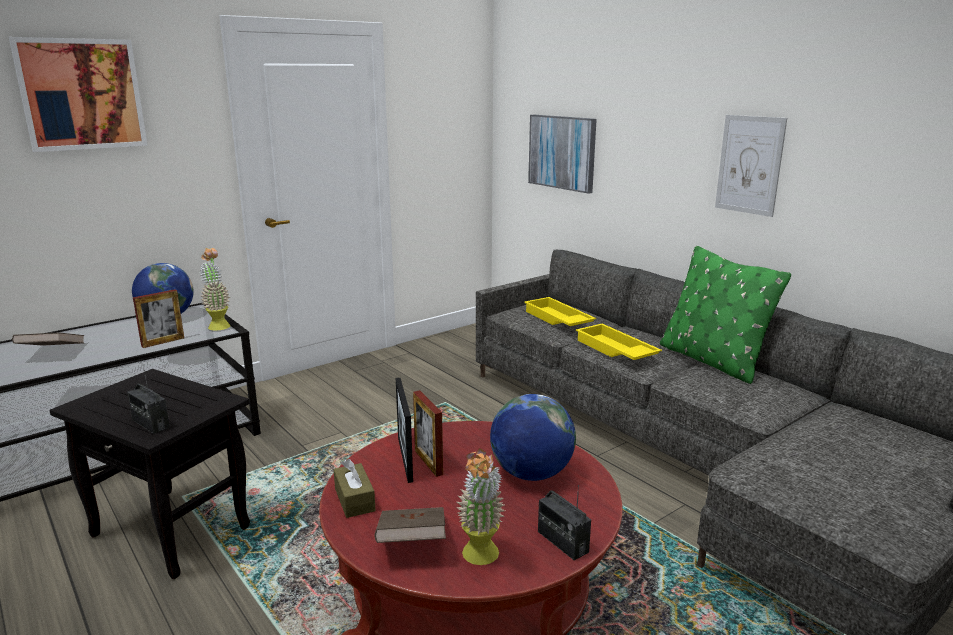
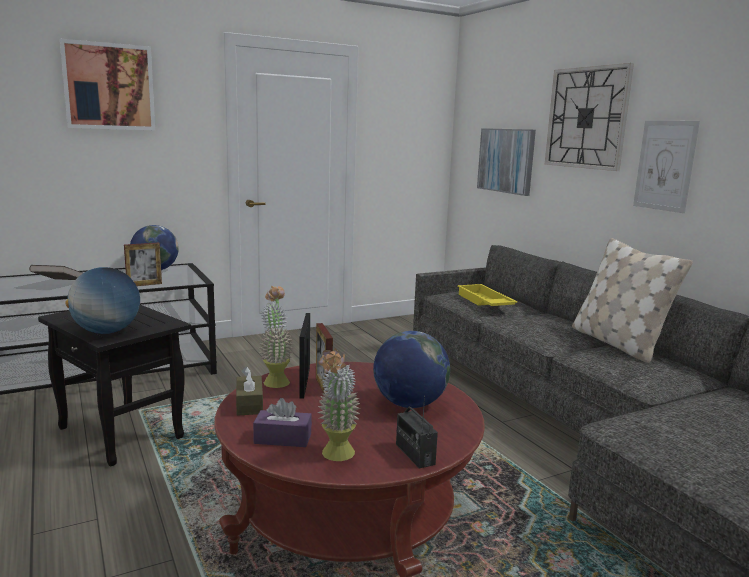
camera: 10 degrees right, 5 degrees down
(150, 424) = (107, 332): radio -> globe
(218, 325) = (192, 278): potted plant -> potted plant (276, 380)
(411, 543) = (283, 438): brown book -> purple tissue box
(614, 350) = (527, 327): yellow tray -> none
(657, 108) = (586, 118): none -> wall clock
(712, 361) = (618, 343): green pillow -> beige pillow

